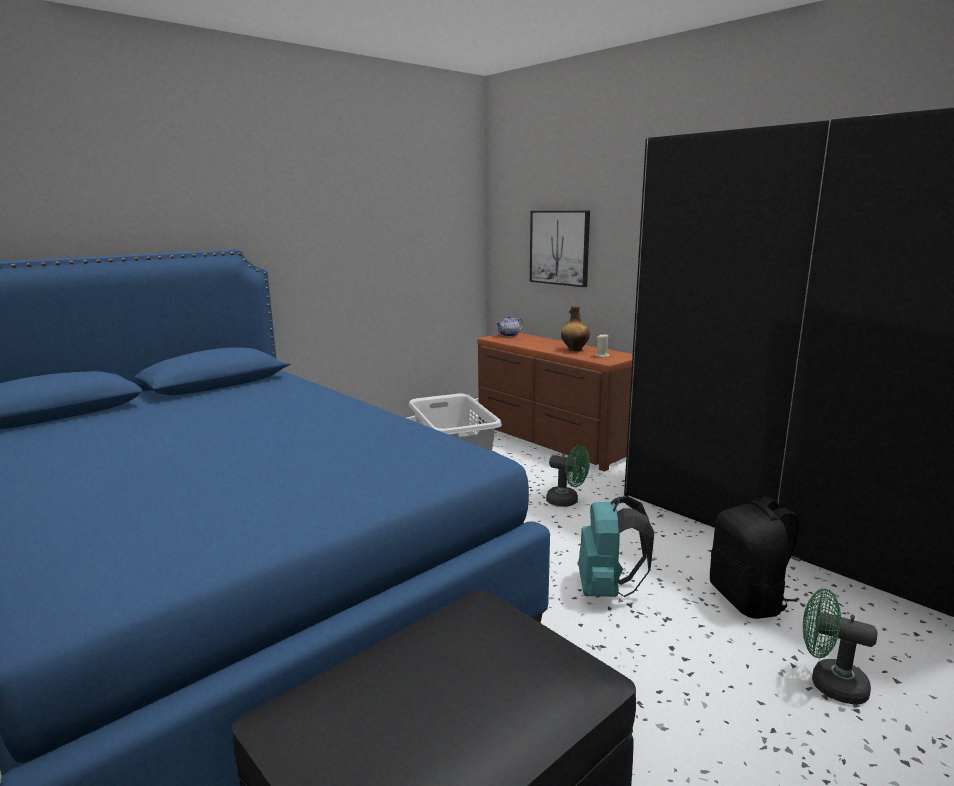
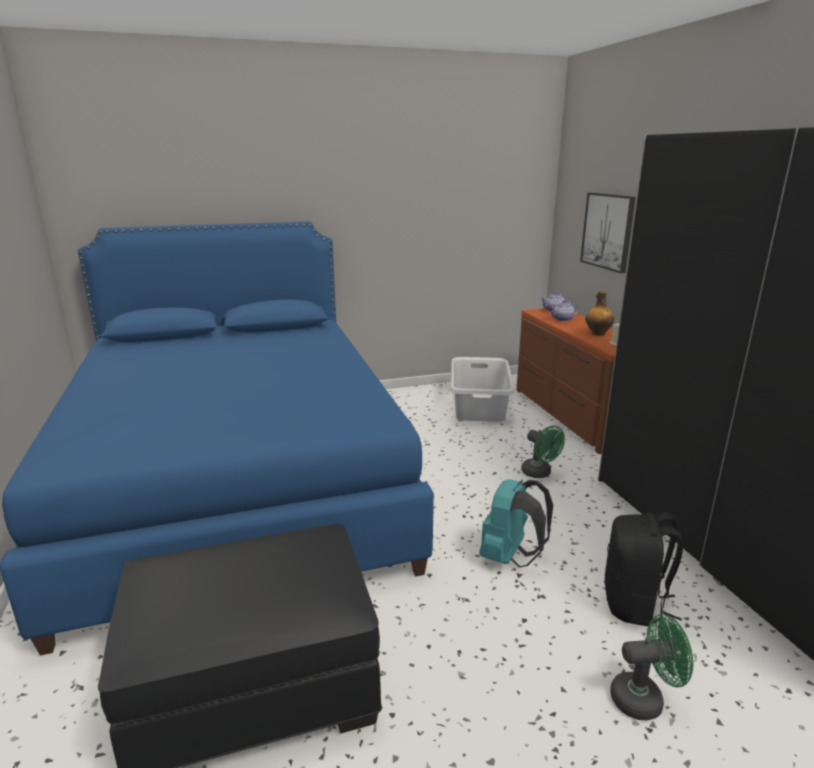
camera: 25 degrees right, 5 degrees up
(527, 341) = (562, 319): none -> teapot
(829, 683) = (644, 698): green fan -> green fan turned 120 degrees clockwise

